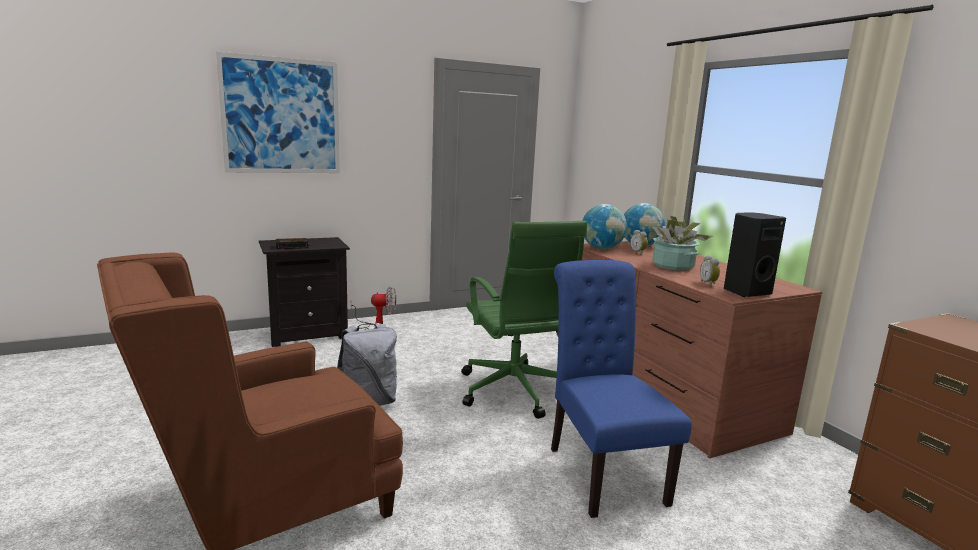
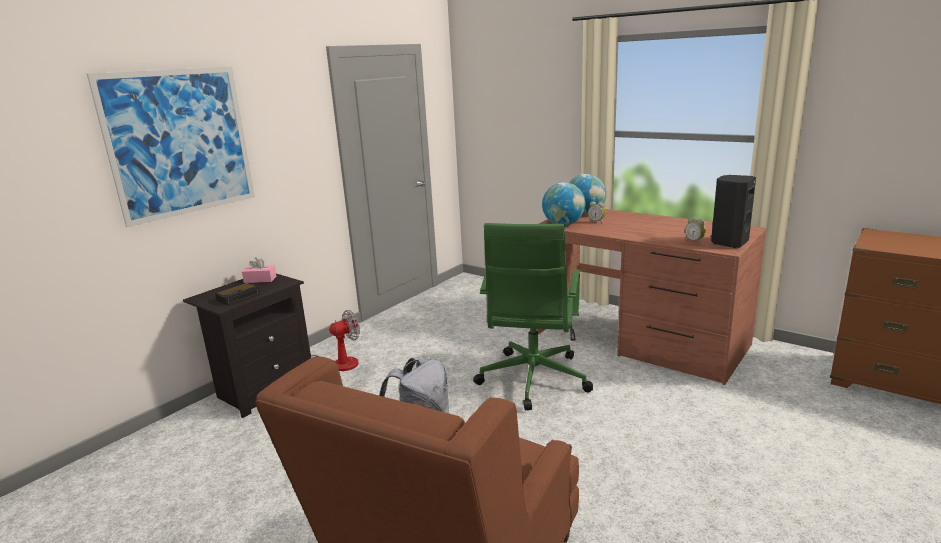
camera: 25 degrees left, 5 degrees up
(323, 240) = (260, 279): none -> pink tissue box
(514, 392) = (533, 380): green office chair -> green office chair turned 60 degrees clockwise
(601, 470) = (669, 425): blue chair -> none
(672, 266) = (642, 229): potted plant -> none

